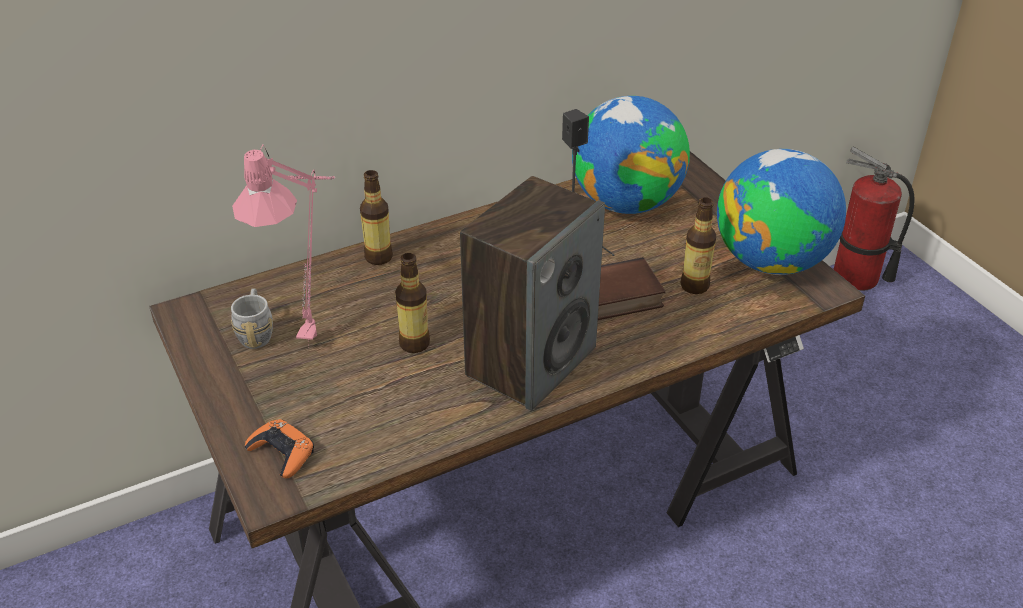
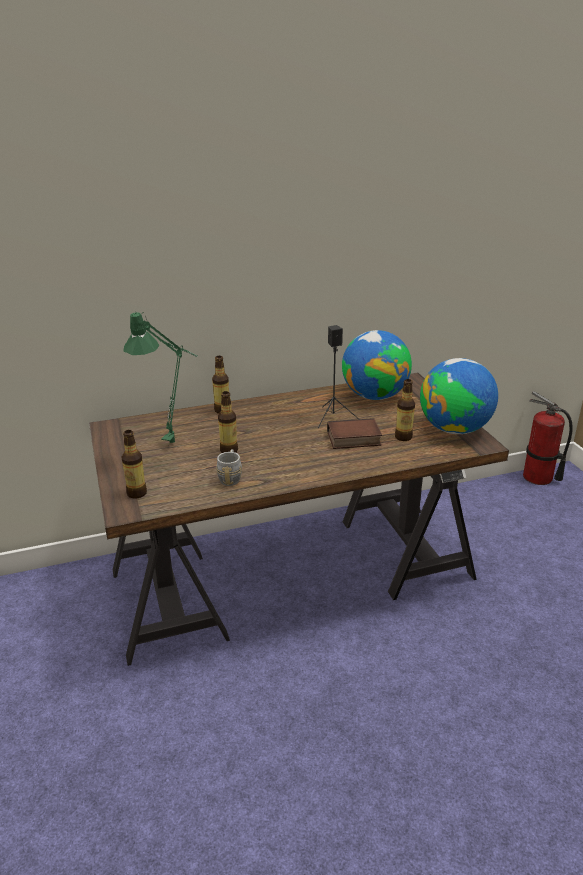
camera: 10 degrees right, 10 degrees down
(256, 332) = (142, 438): grey mug -> grey mug (231, 477)
(282, 453) = (137, 493): orange game controller -> bottle
(316, 329) = (176, 440): pink table lamp -> green table lamp
(531, 361) = (293, 464): speaker -> none

